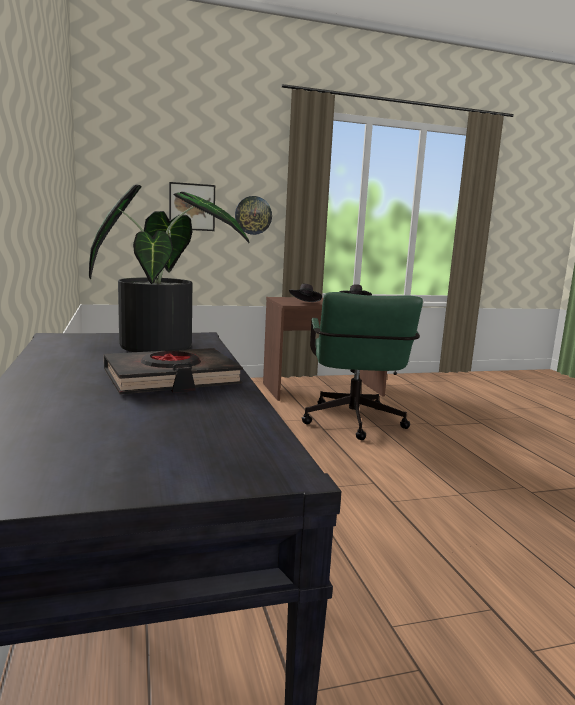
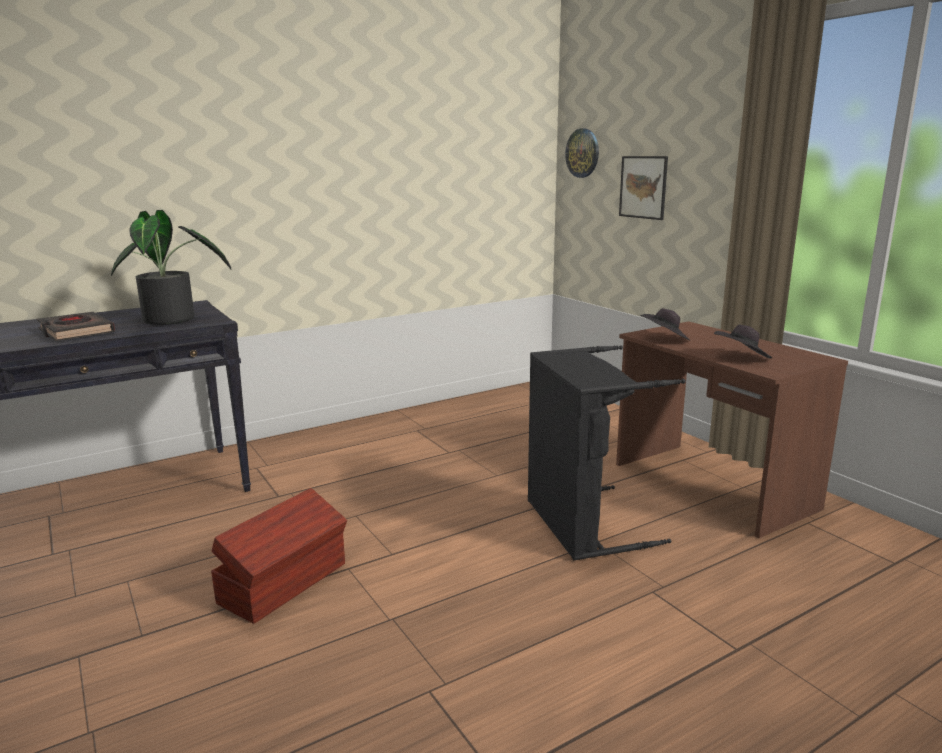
camera: 75 degrees right, 5 degrees up
(253, 215) = (709, 197): wall clock -> wall clock (583, 153)
(354, 424) = (580, 524): green office chair -> black laundry basket
(409, 529) = (285, 583): none -> brown storage box

